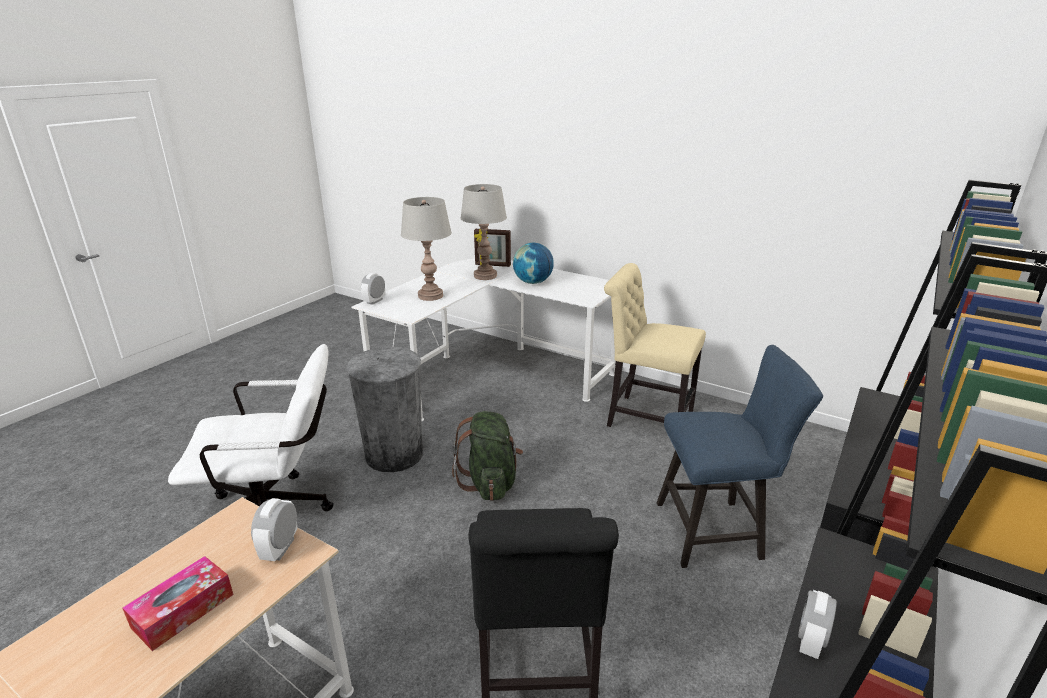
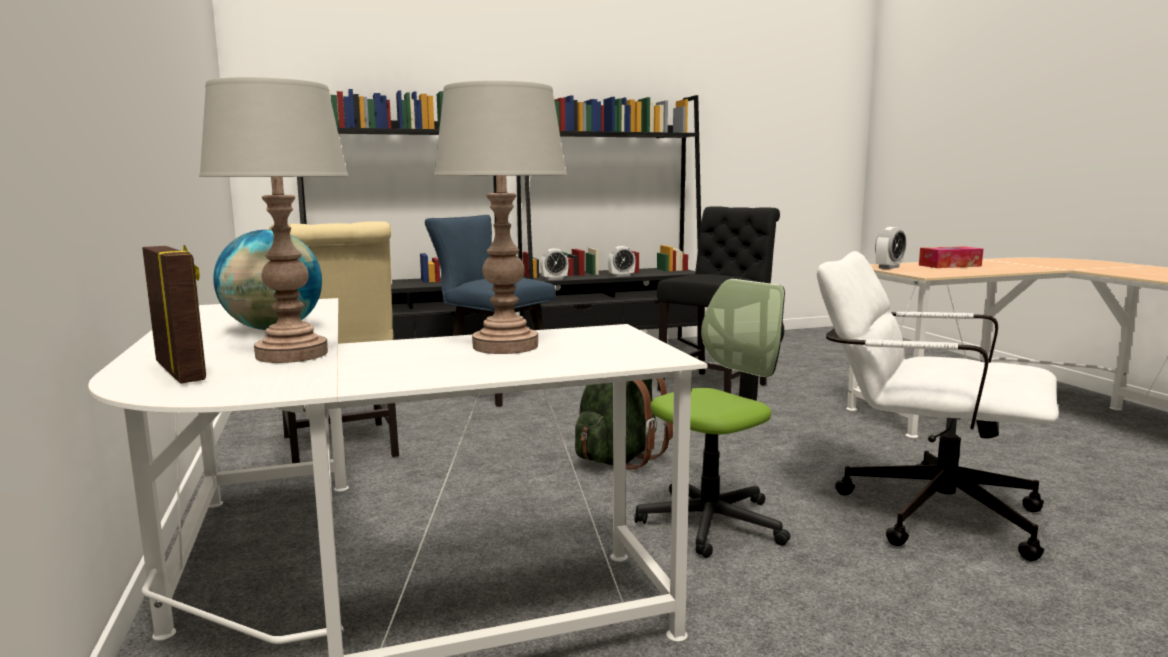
camera: 140 degrees left, 15 degrees down
(374, 301) = (639, 360): alarm clock -> alarm clock (554, 279)
(394, 454) = (711, 522): grey trash can -> office chair

